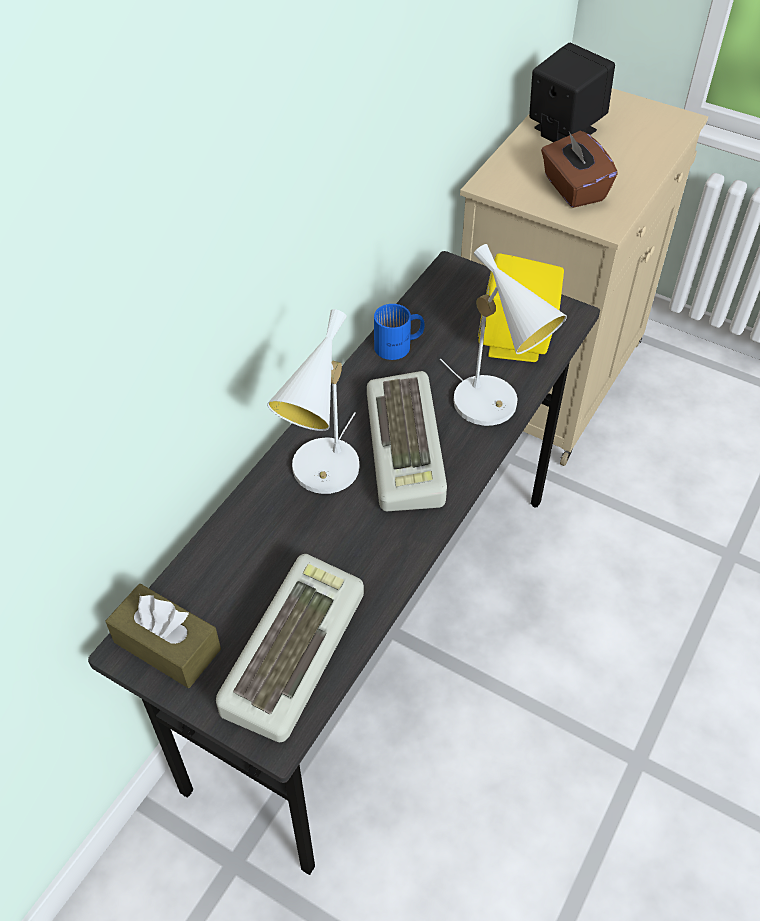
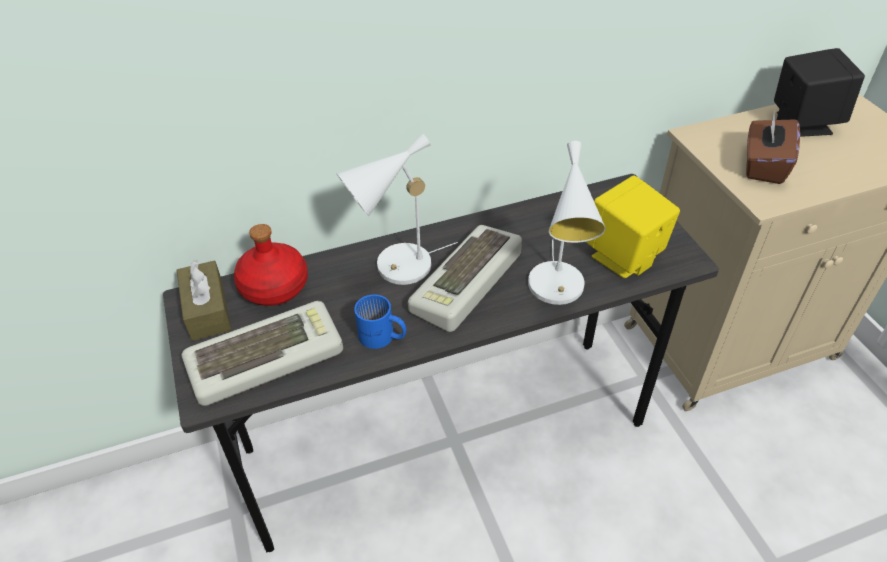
camera: 40 degrees right, 5 degrees down
(214, 574) = (273, 287): none -> red bottle
(399, 346) = (534, 218): blue mug -> blue mug (382, 338)

